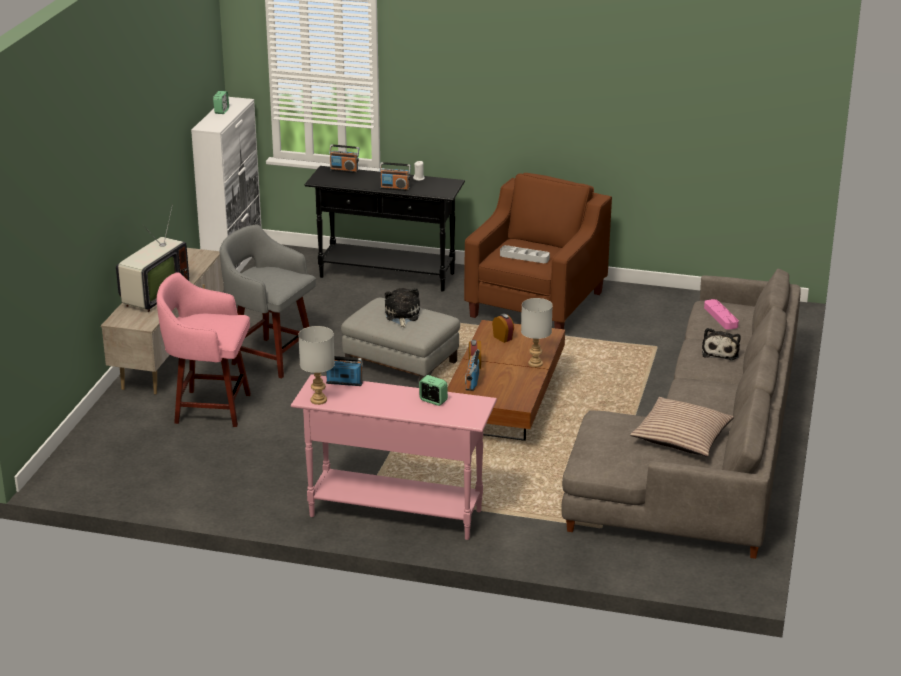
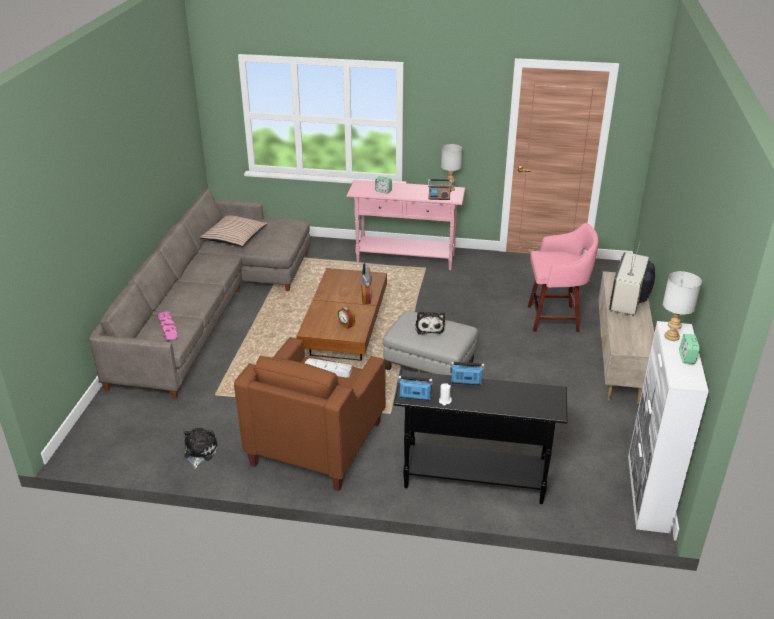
camera: 175 degrees right, 5 degrees up
(270, 357) = (537, 366): grey stool -> none
(344, 170) = (534, 412): radio -> radio (415, 397)
(535, 363) = (322, 303): grey table lamp -> grey table lamp (672, 337)
(720, 352) = (183, 297): plush toy -> plush toy (199, 452)

